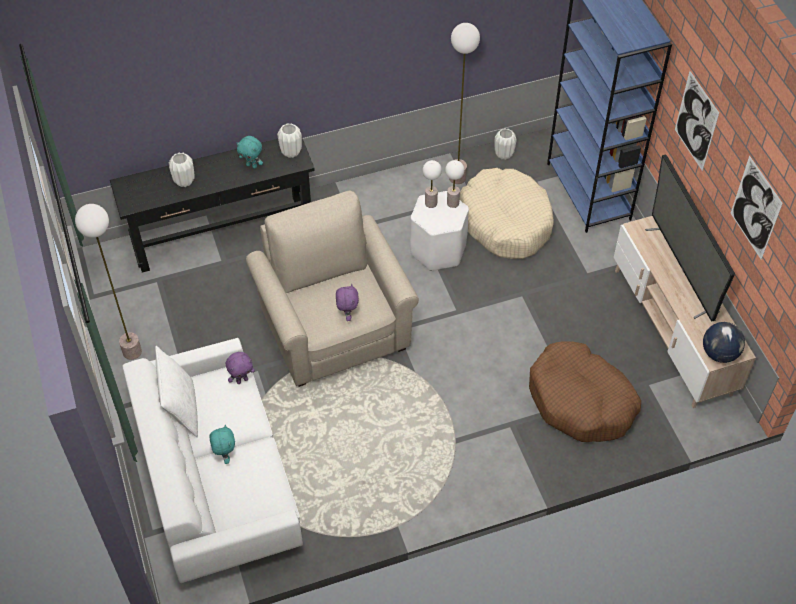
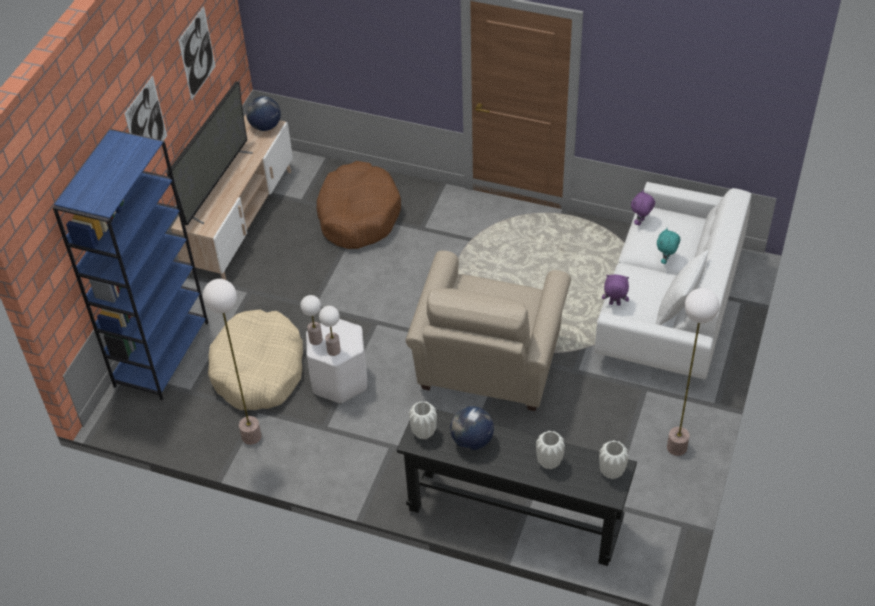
camera: 140 degrees left, 5 degrees down
(252, 165) = (471, 440): turquoise plush toy -> globe
(347, 314) = (494, 293): purple plush toy -> purple plush toy (641, 222)
(504, 154) = (186, 433): white vase -> white vase (611, 472)

